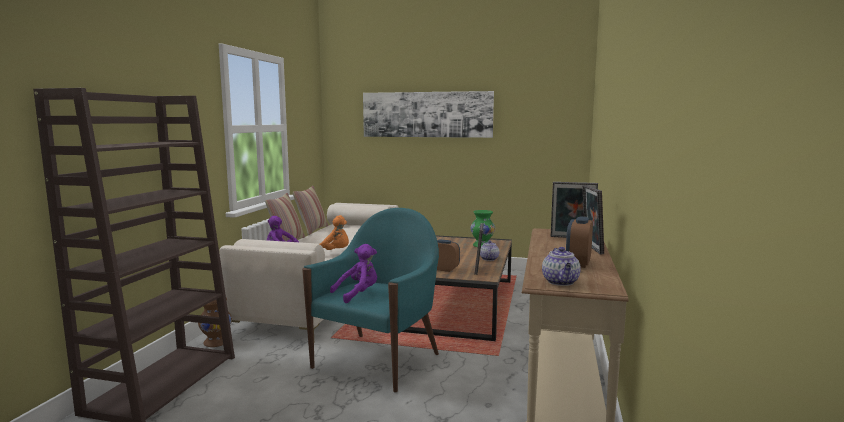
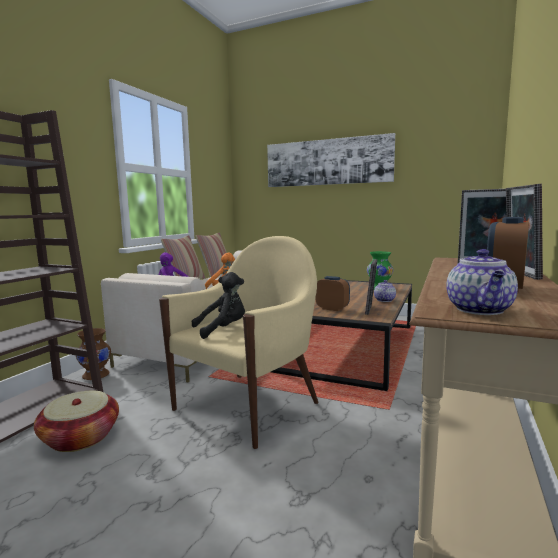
camera: 10 degrees right, 0 degrees up
(238, 395) = (80, 437): none -> basket
(358, 294) = (223, 329): purple plush toy -> black plush toy
(378, 360) = (248, 405): turquoise armchair -> beige armchair

